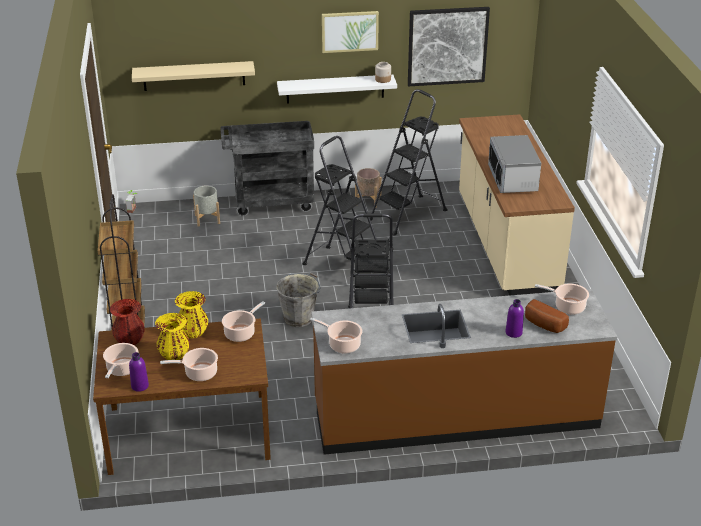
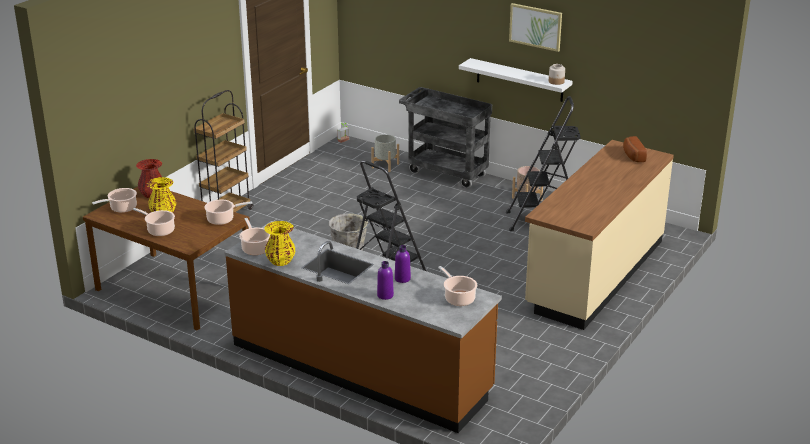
camera: 40 degrees right, 5 degrees down
(140, 386) = (116, 222): purple bottle -> purple bottle (402, 279)
(193, 332) = (195, 206): yellow vase -> yellow vase (280, 261)
(194, 76) = (404, 34): beige shelf -> none
(344, 267) = (435, 236): step ladder -> none
(447, 46) = (626, 66): picture -> none
(513, 179) = (575, 197): microwave -> none
(543, 325) = (417, 301): bread -> bread (632, 156)

